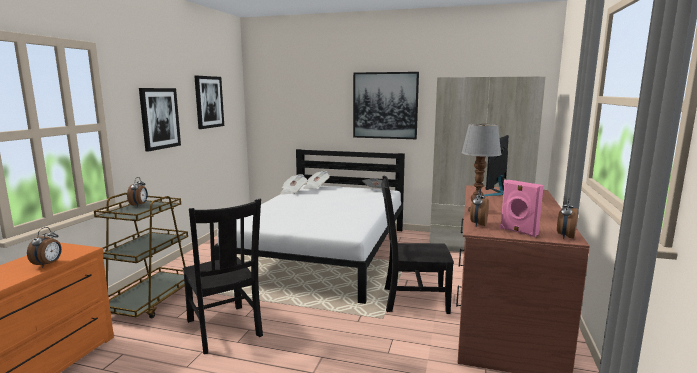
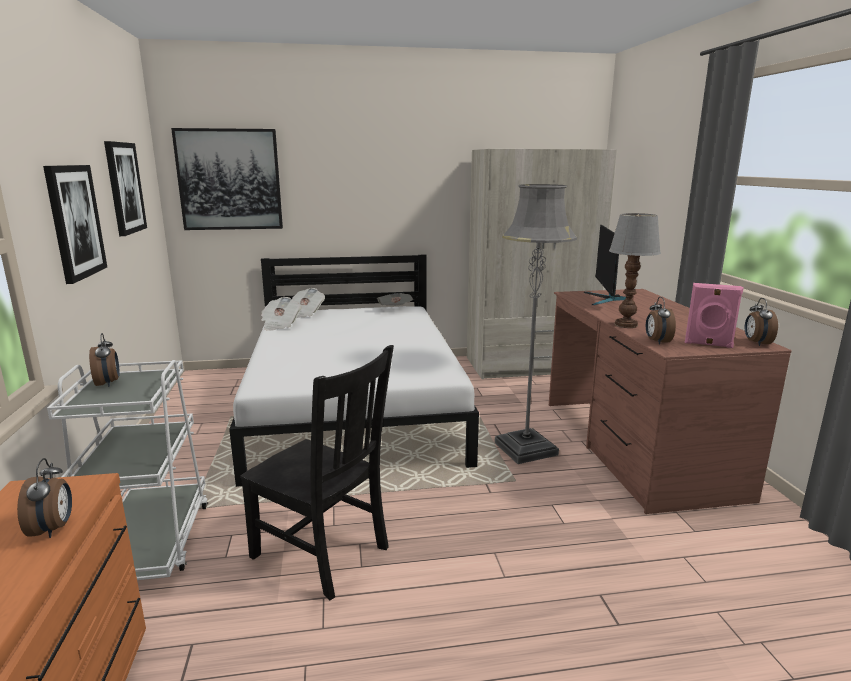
camera: 25 degrees left, 5 degrees up
(150, 301) = (150, 543): brown cart -> white cart
(385, 105) = (395, 188): picture -> picture (229, 180)
(412, 300) = (525, 448): black chair -> grey floor lamp

